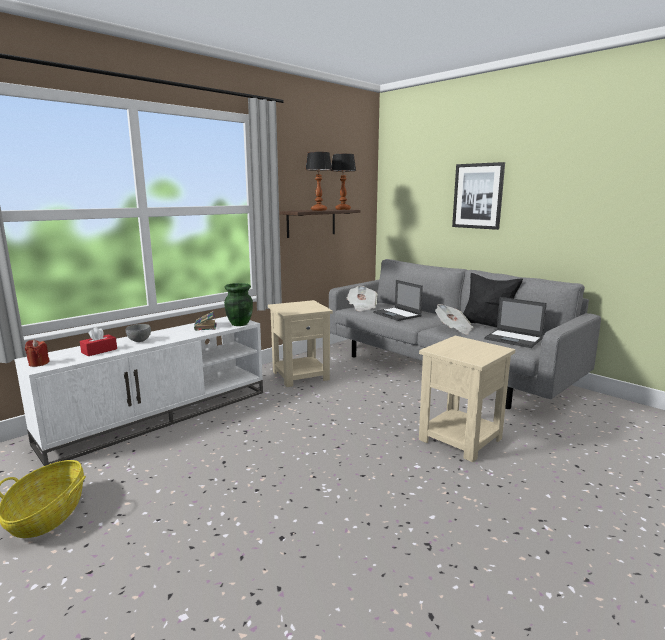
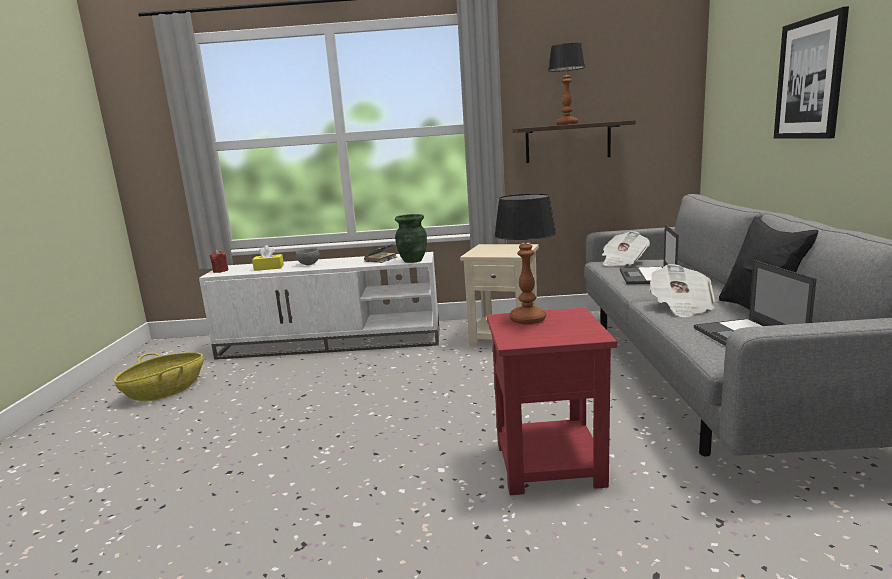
camera: 45 degrees right, 0 degrees up
(99, 351) = (269, 268): red tissue box -> yellow tissue box
(343, 209) = (611, 121): table lamp -> table lamp (527, 319)
(460, 439) = (547, 464): beige side table -> red side table

